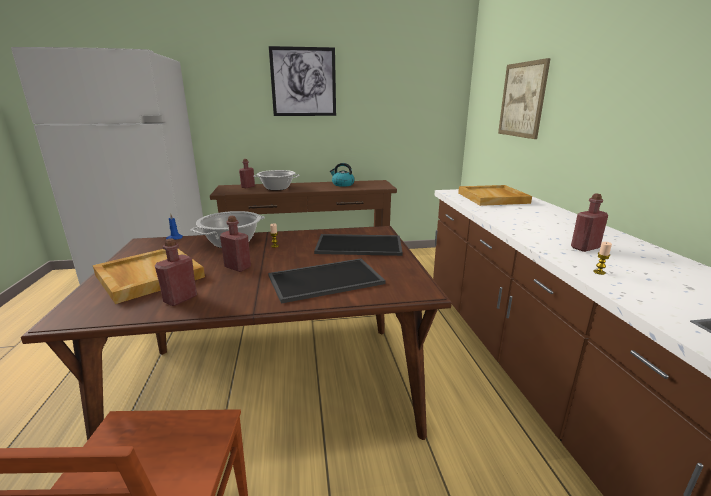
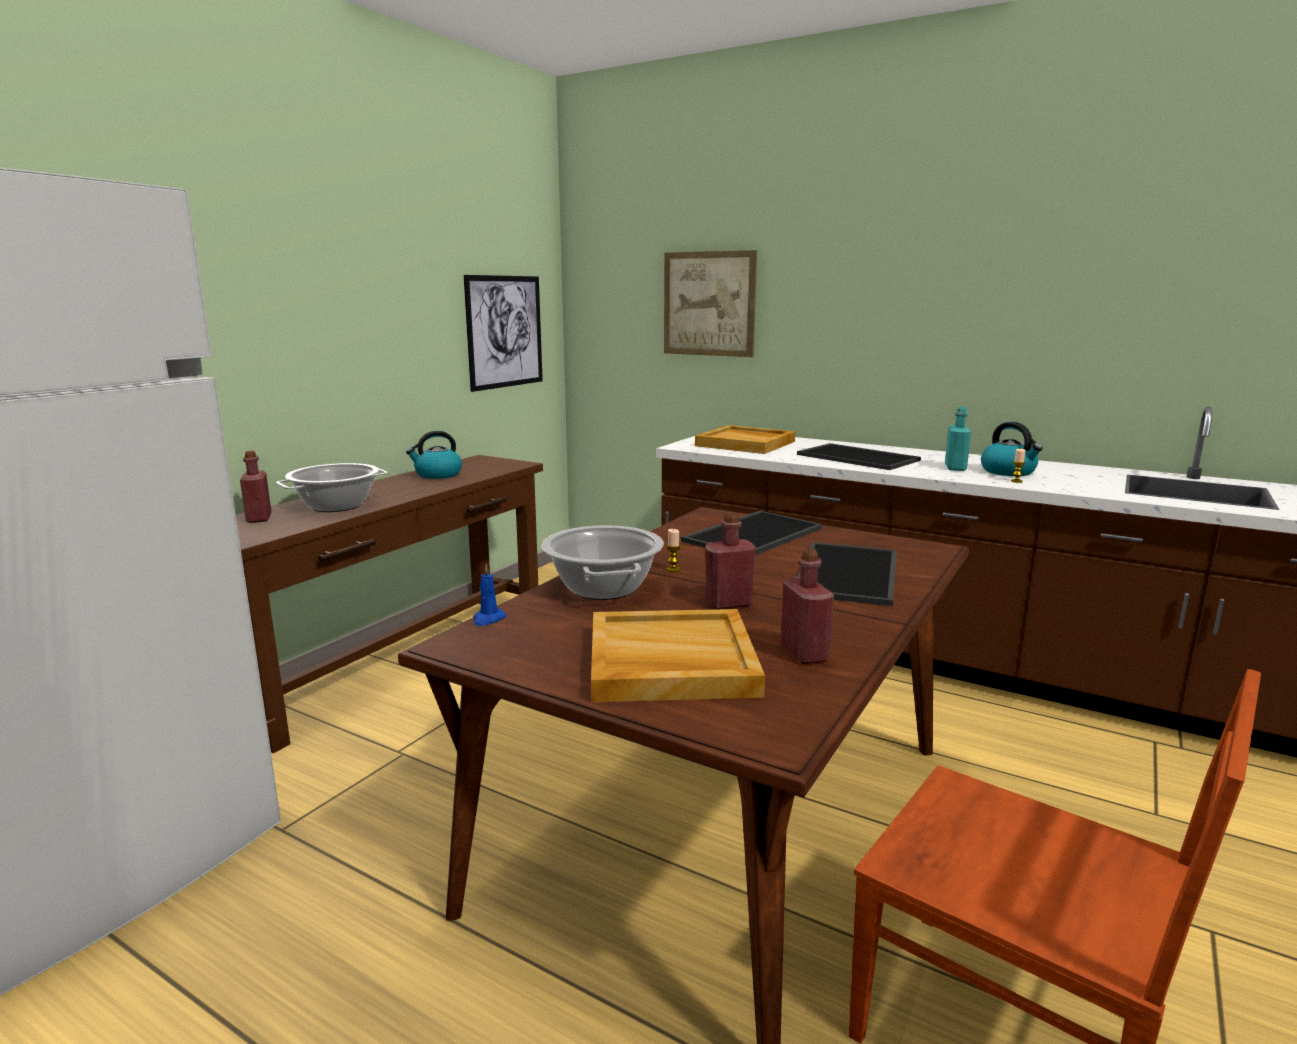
camera: 50 degrees left, 5 degrees down
(303, 82) = (328, 269): picture -> picture (505, 331)
(535, 222) = (859, 457): none -> tray
(585, 248) = (955, 468): red bottle -> turquoise bottle
(625, 265) = (1009, 472): none -> kettle

